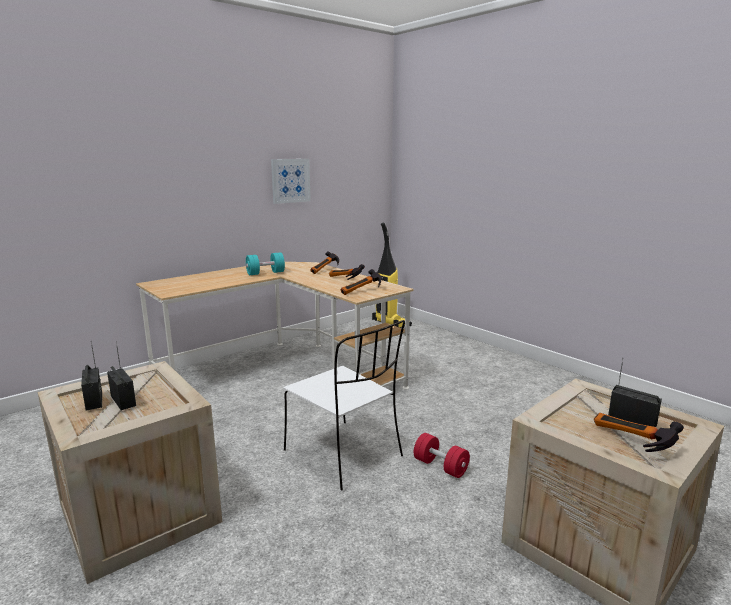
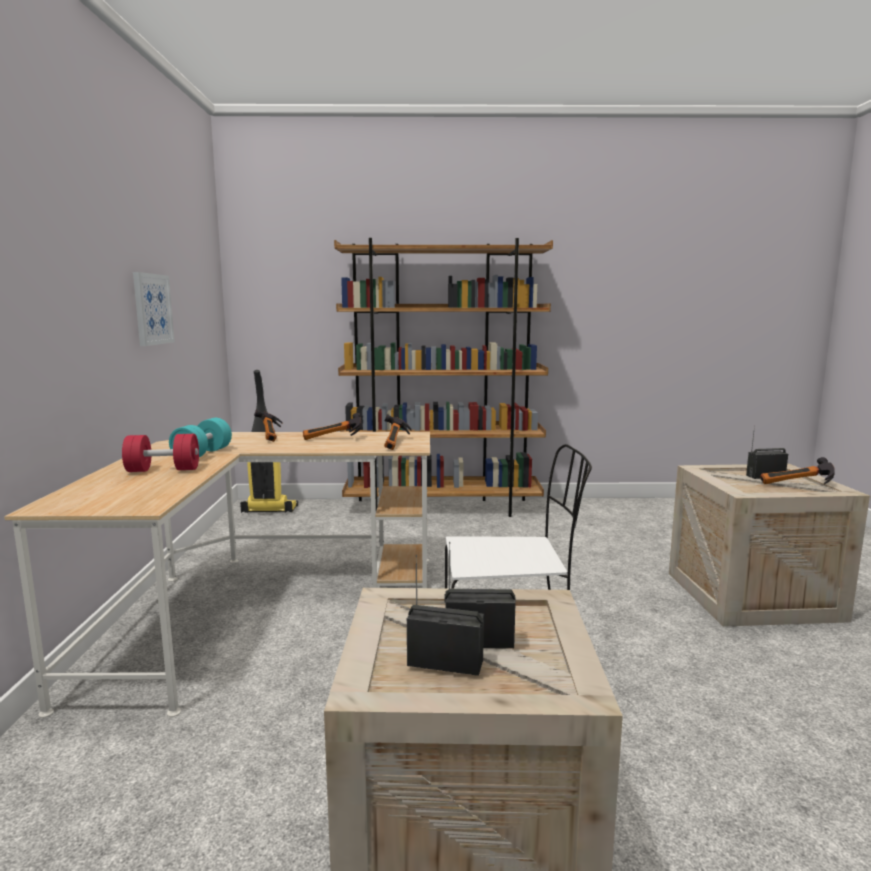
camera: 50 degrees left, 5 degrees down
(440, 466) = (590, 604): red dumbbell -> red dumbbell (163, 470)
(497, 359) = (443, 508): none -> brown bookcase

